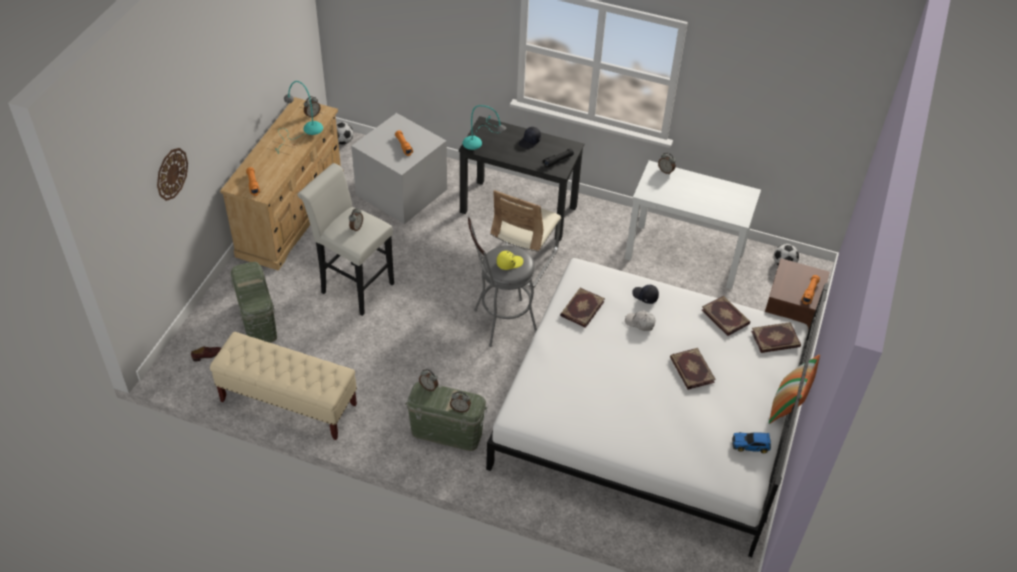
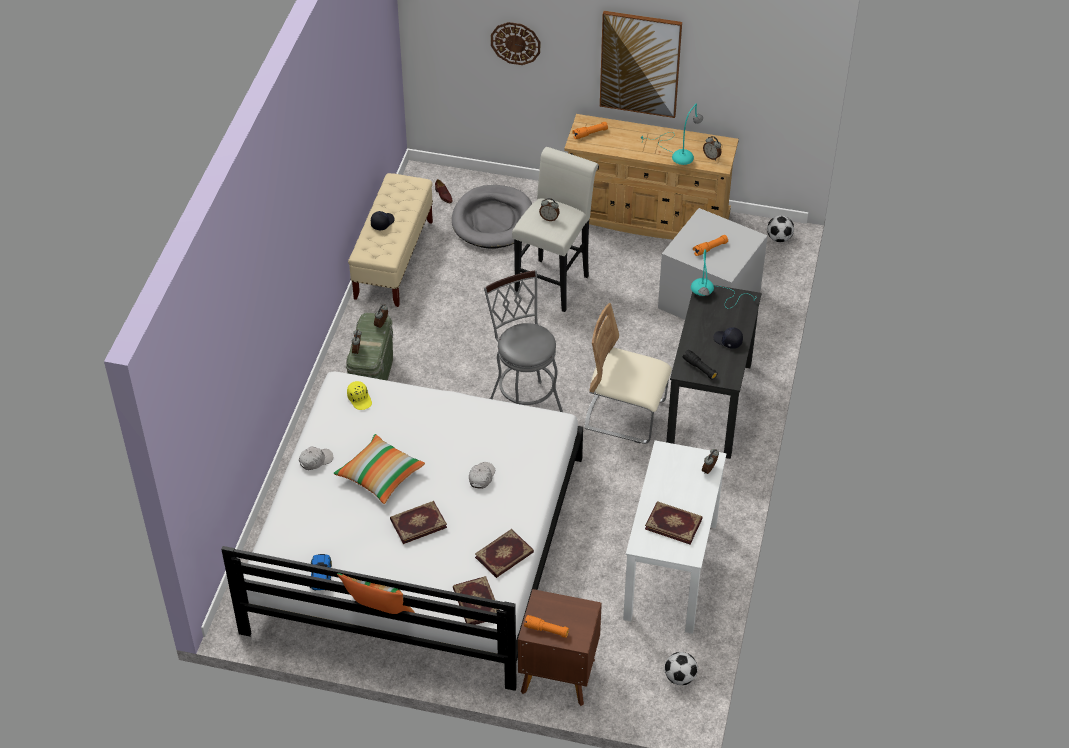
camera: 85 degrees right, 0 degrees up
(237, 99) = (640, 63): none -> picture
(257, 320) = (493, 220): green storage box -> grey dog bed
(509, 263) = (523, 341): yellow cap -> yellow cap (360, 399)
(581, 308) = (495, 425): book -> book (673, 523)
(612, 442) = (315, 460): none -> white cap
(634, 394) = (380, 476): none -> pillow
(645, 296) = (523, 480): black cap -> black cap (382, 222)

